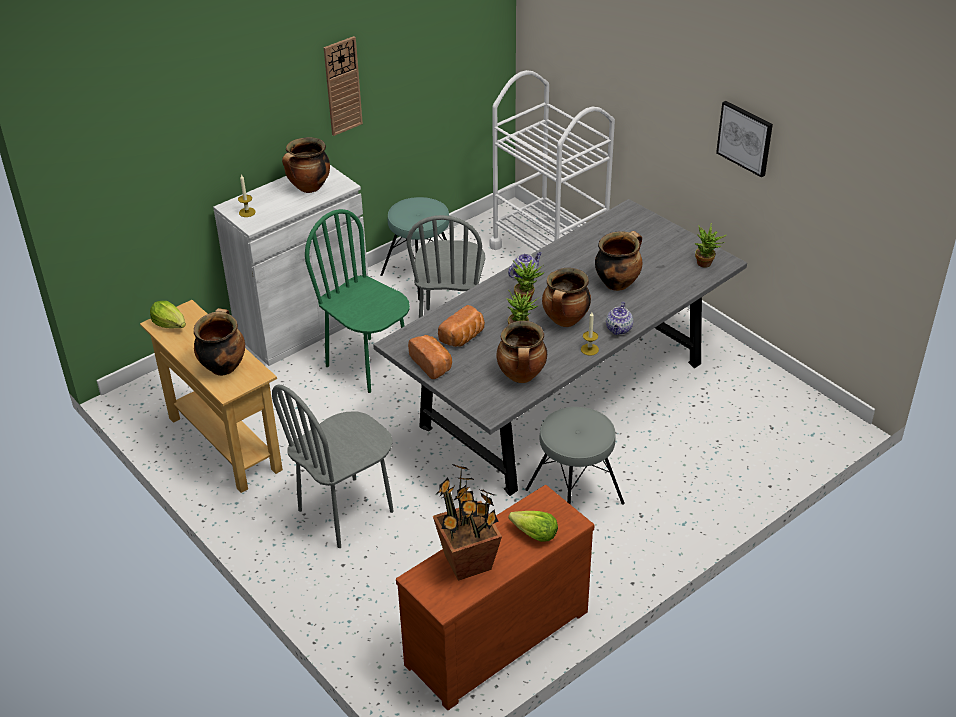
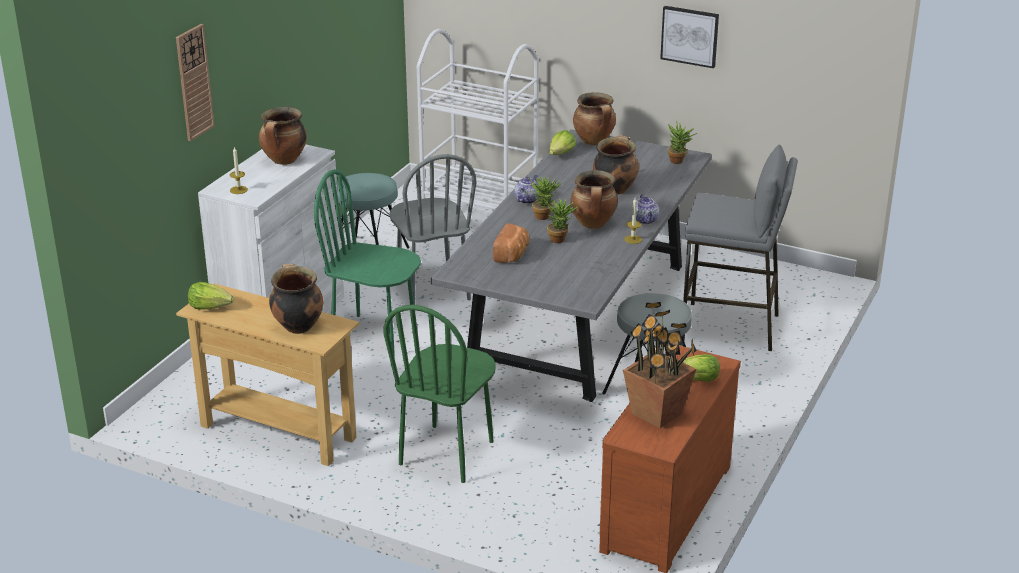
camera: 25 degrees left, 10 degrees down
(342, 86) = (287, 58): wall clock -> wall clock (194, 82)
(346, 511) = (447, 453): grey chair -> green chair
(432, 364) = (501, 280): bread -> none
(522, 376) = (591, 271): cooking pot -> cooking pot (594, 141)
(597, 227) = (561, 154): none -> lettuce
(700, 449) = (730, 327): none -> grey stool

